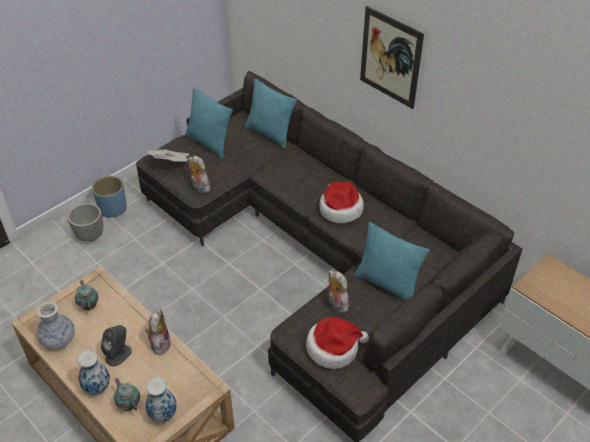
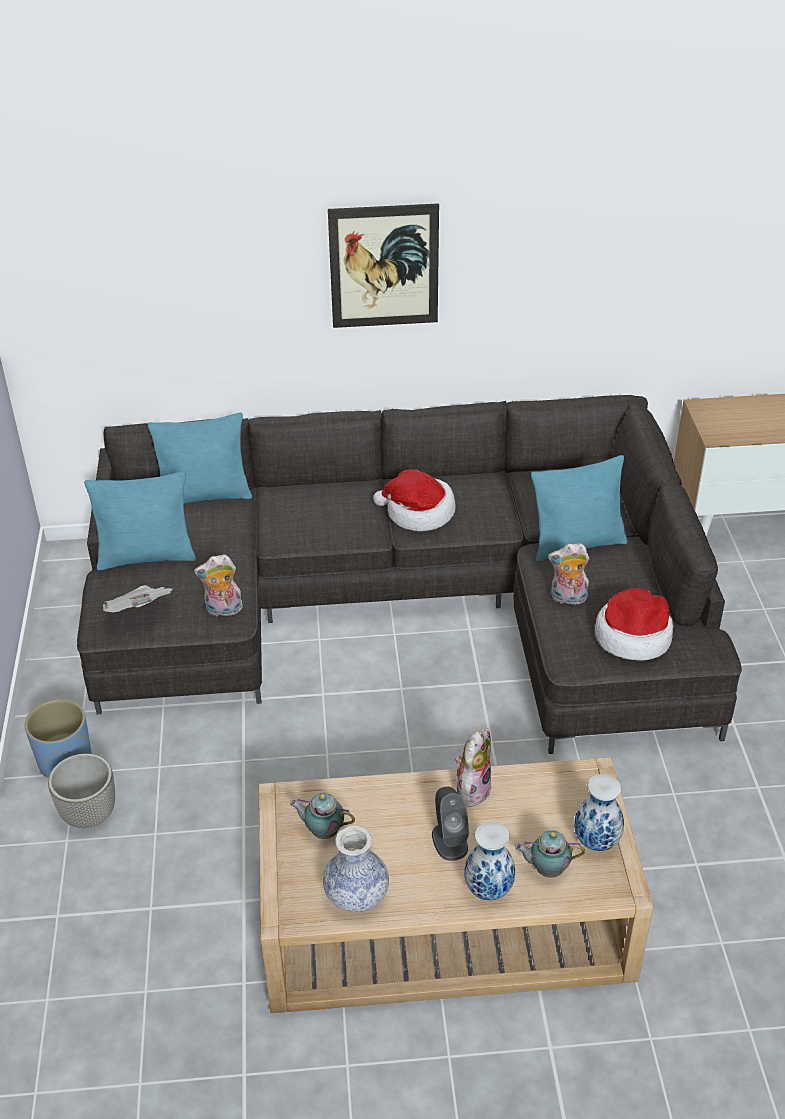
camera: 50 degrees left, 5 degrees down
(159, 344) = (472, 789): plush toy -> plush toy turned 75 degrees clockwise

